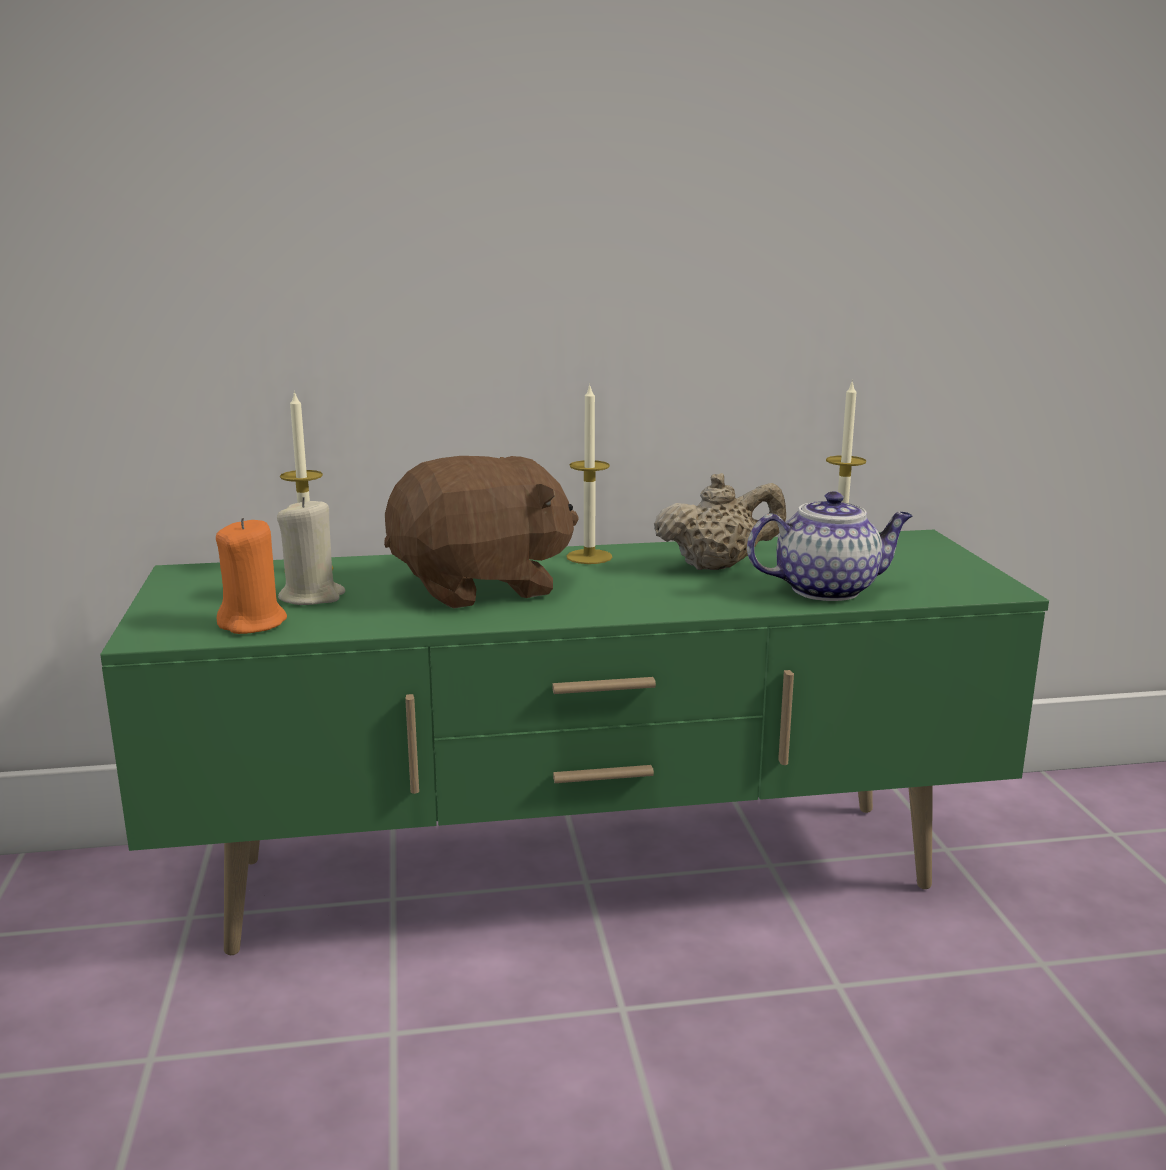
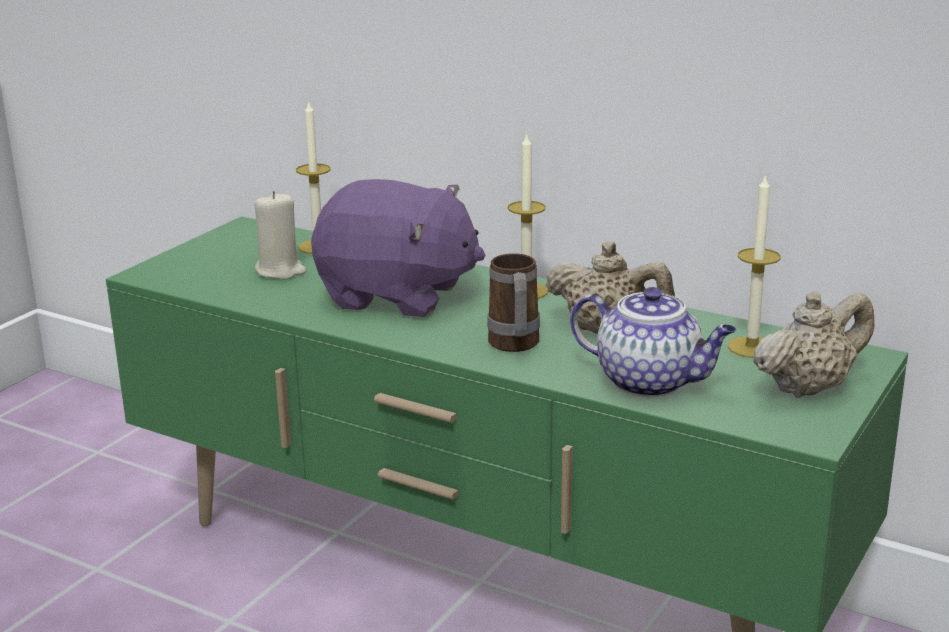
camera: 40 degrees right, 5 degrees up
(253, 623) = (213, 282): orange candle -> none
(481, 587) = (397, 296): brown plush toy -> purple plush toy
(672, 595) = (514, 346): none -> mug
(932, 564) = (808, 388): none -> beige teapot

